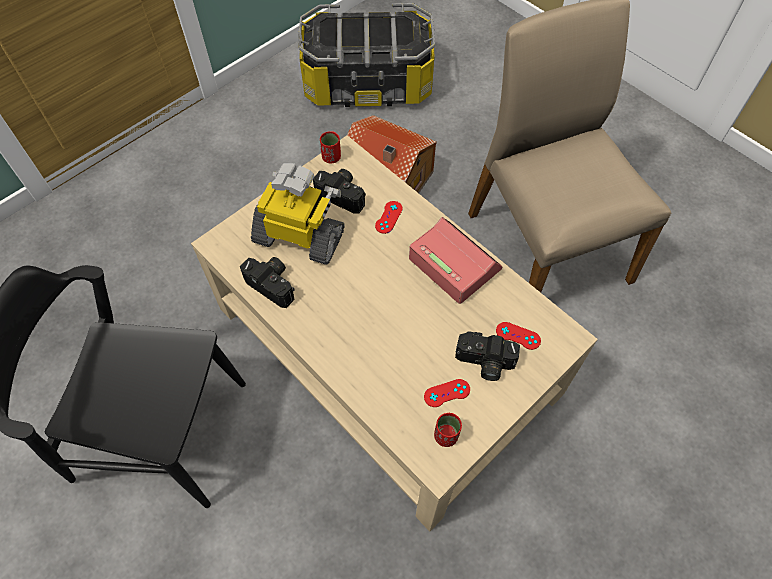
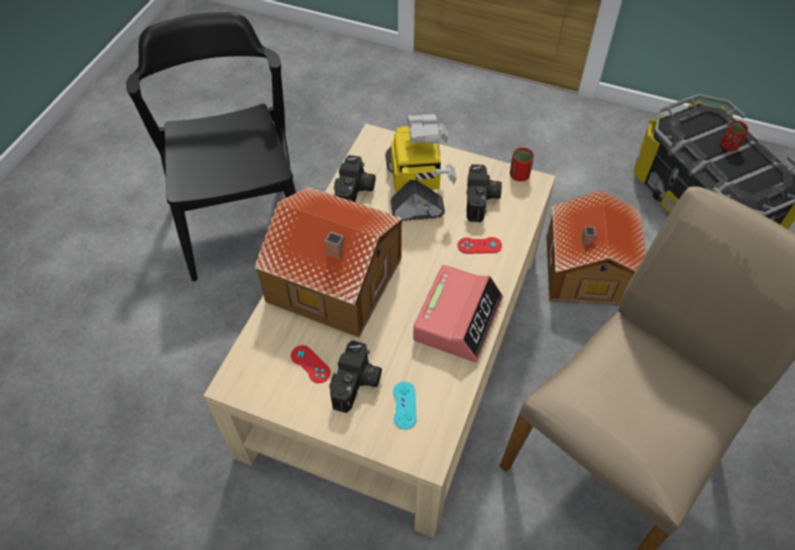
camera: 65 degrees right, 5 degrees down
(369, 340) = (335, 282): none -> toy house
(446, 436) = (266, 379): red cup -> red cup (728, 146)
(484, 363) = (357, 385): camera -> camera turned 150 degrees counterclockwise
(518, 336) = (404, 405): red game controller -> turquoise game controller

